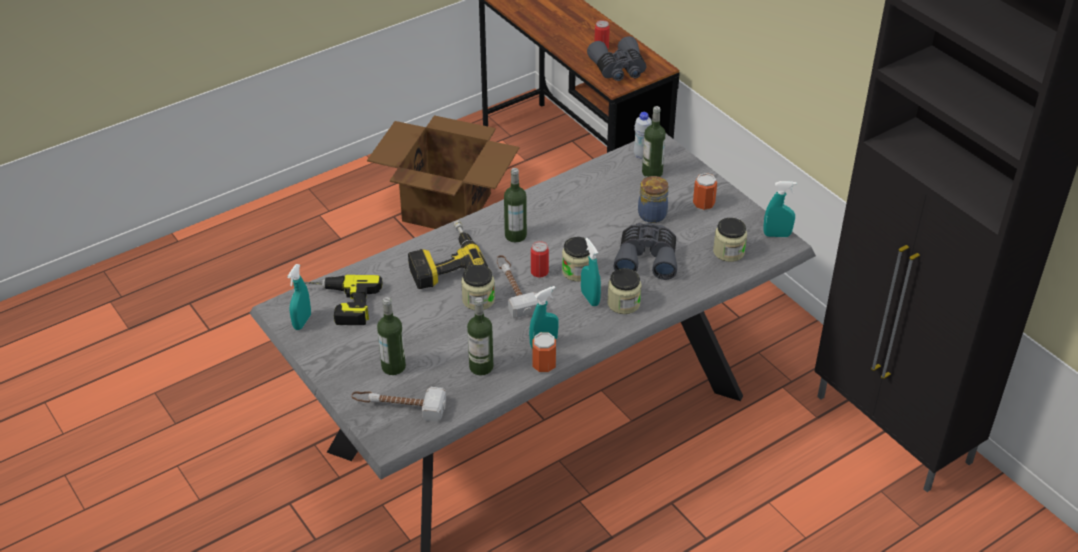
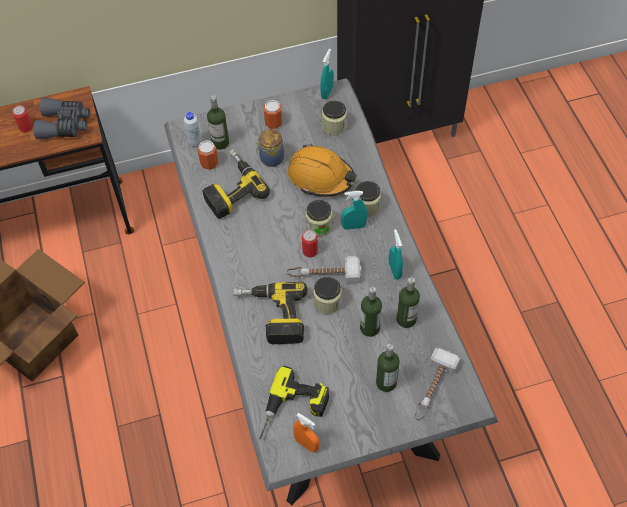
camera: 70 degrees left, 15 degrees up
(302, 322) = (306, 444): turquoise spray bottle -> orange spray bottle
(515, 235) = (258, 256): bottle -> bottle (370, 328)
(544, 365) = (417, 276): can -> can (209, 163)
(594, 194) = (230, 188): none -> power drill
(647, 258) = (321, 177): grey binoculars -> orange hard hat

